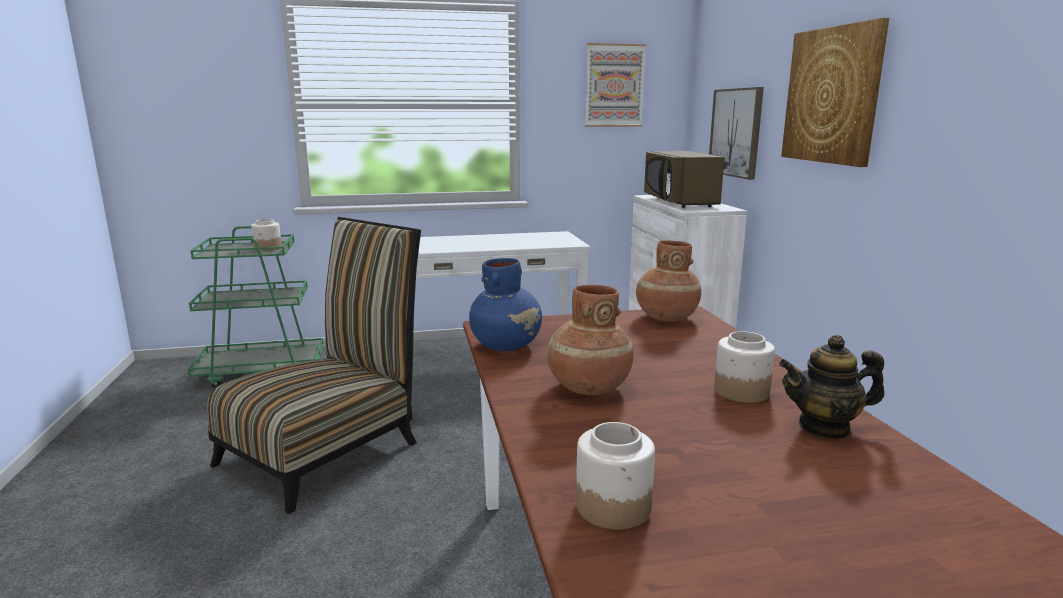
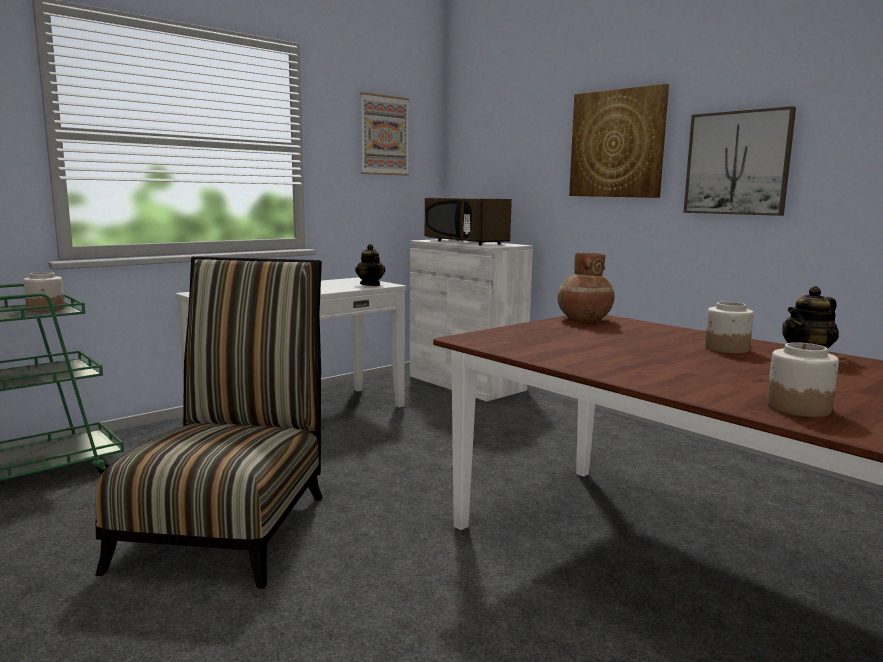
camera: 30 degrees left, 5 degrees down
(506, 345) = (513, 347): blue vase -> none
(557, 242) = (370, 285): none -> teapot
(588, 388) = (634, 360): brown vase -> none
(736, 132) = (508, 179): picture -> picture (737, 163)

